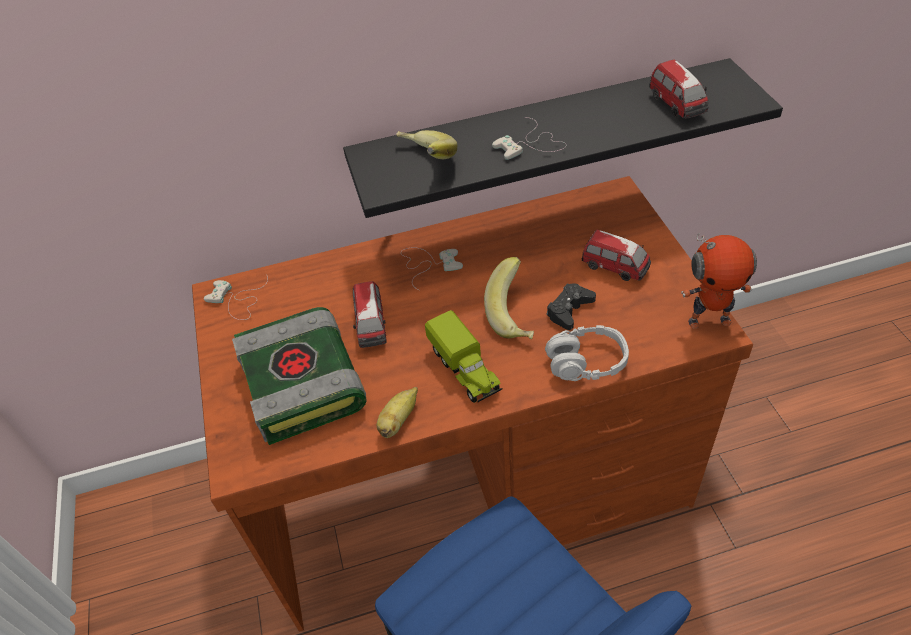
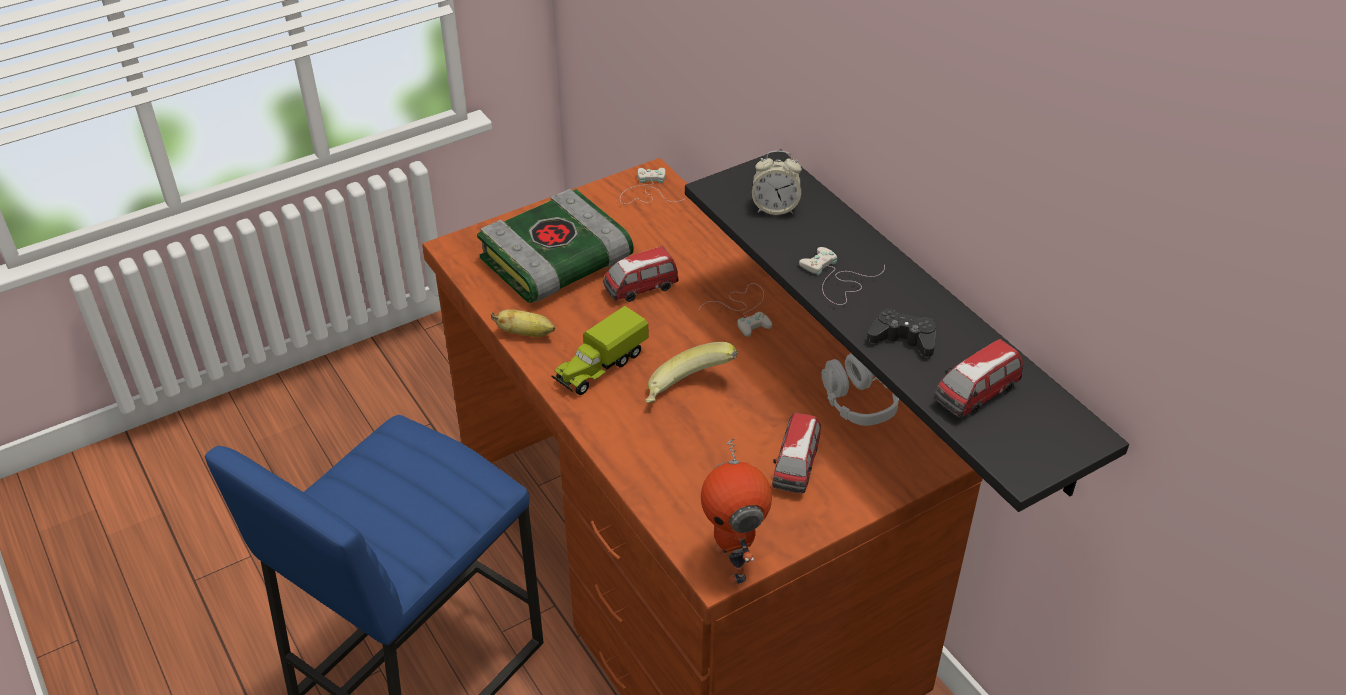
camera: 70 degrees right, 5 degrees down
(424, 161) = (775, 208): banana -> alarm clock
(569, 310) = (710, 435): black game controller -> black game controller (903, 339)
(586, 362) = (636, 459): grey headphones -> grey headphones (857, 401)

